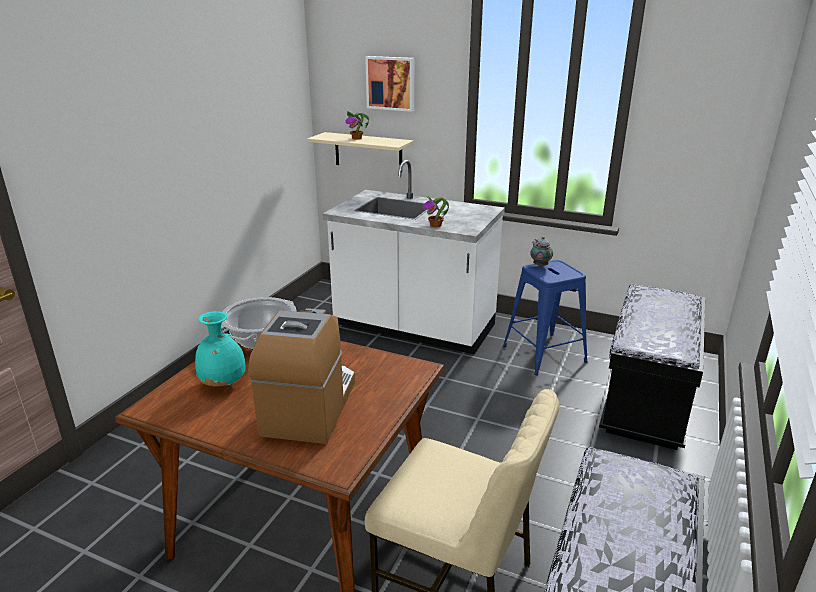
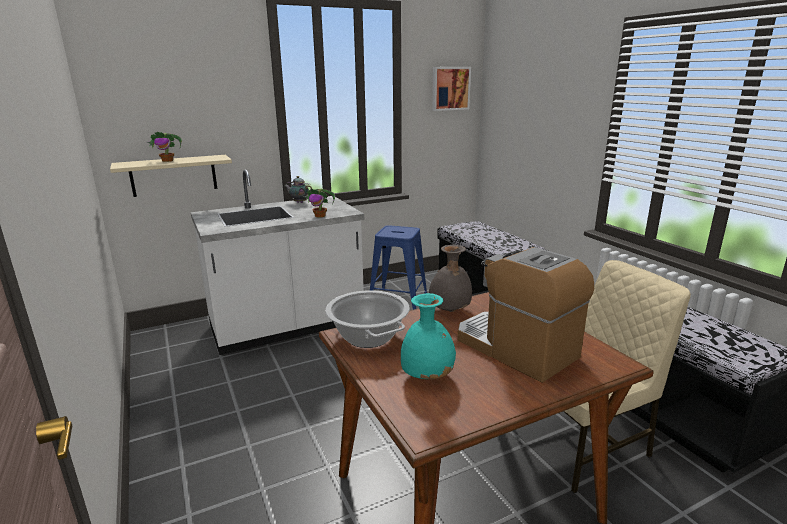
camera: 50 degrees left, 5 degrees down
(348, 354) = (449, 311): none -> grey vase
(391, 83) = (192, 100): picture -> picture (450, 88)
(540, 265) = (384, 231): teapot -> teapot (299, 202)

